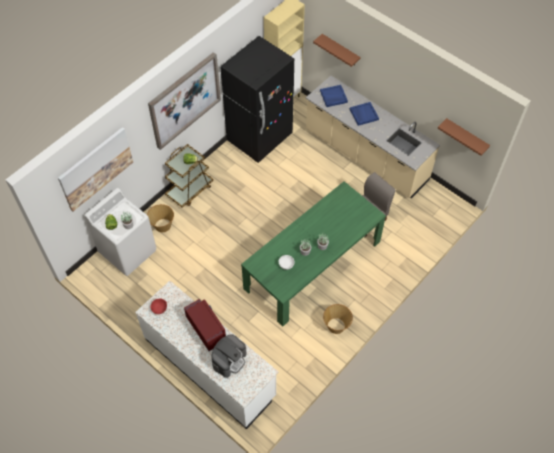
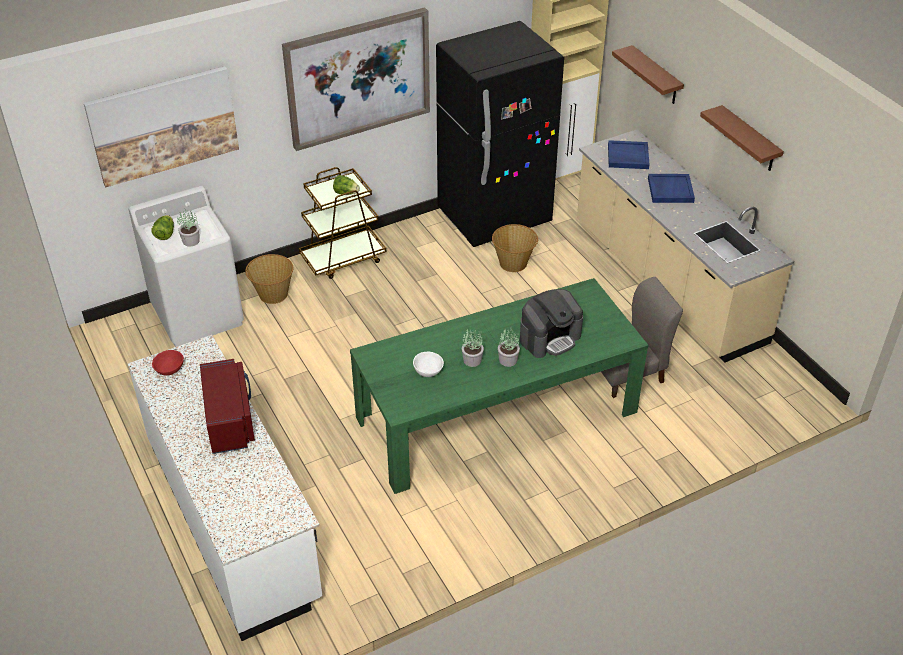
camera: 20 degrees right, 15 degrees down
(229, 360) = (241, 478): coffee machine -> coffee machine (550, 337)
(336, 326) = (494, 521): basket -> basket (513, 263)
(466, 136) = (840, 238): brown shelf -> brown shelf (749, 140)

